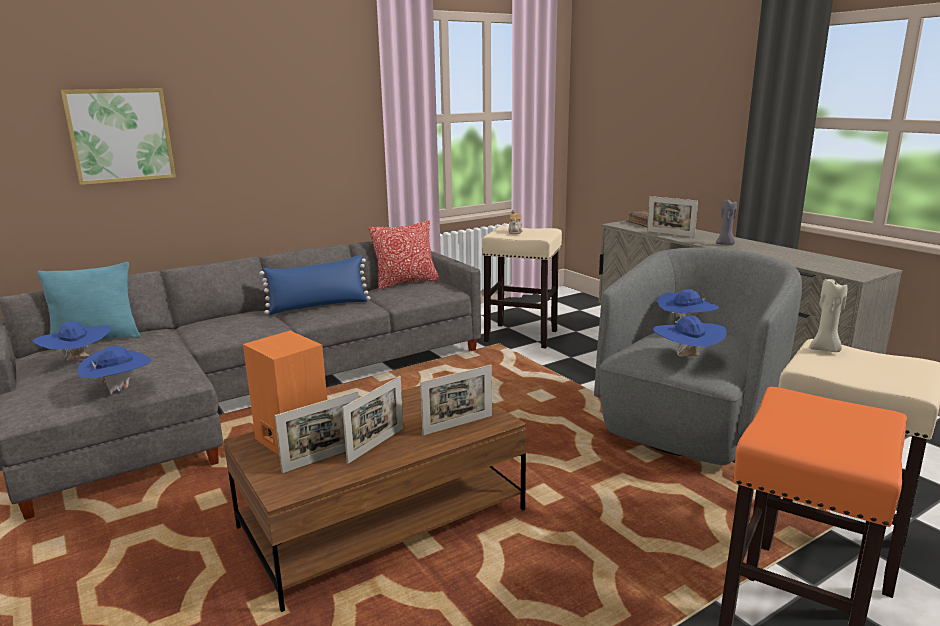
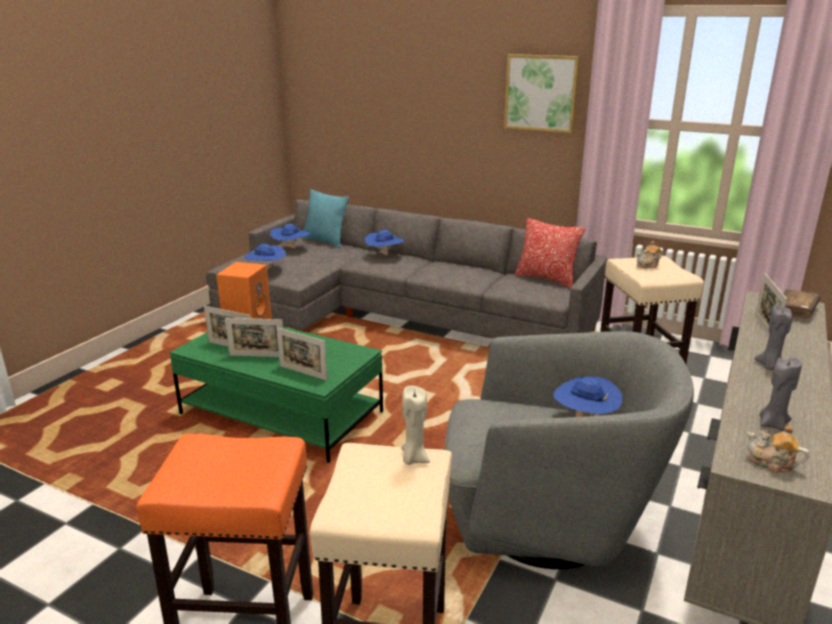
camera: 60 degrees right, 5 degrees up
(120, 135) = (389, 108): picture -> picture (541, 93)
(319, 306) = (450, 270): blue pillow -> none
(383, 519) = (282, 413): brown coffee table -> green coffee table
(687, 358) = (484, 431): blue hat -> blue hat (384, 255)
(805, 259) = (772, 424): none -> grey candle
(855, 270) = (772, 463): none -> teapot

